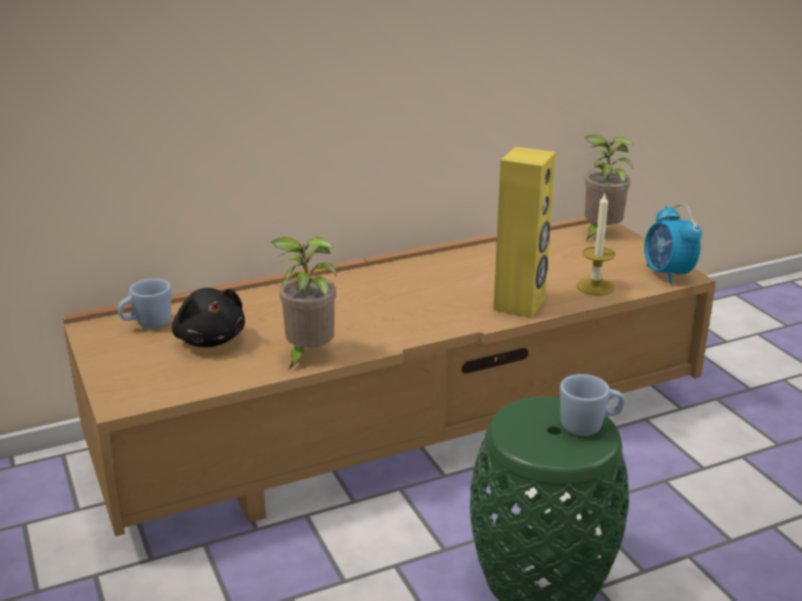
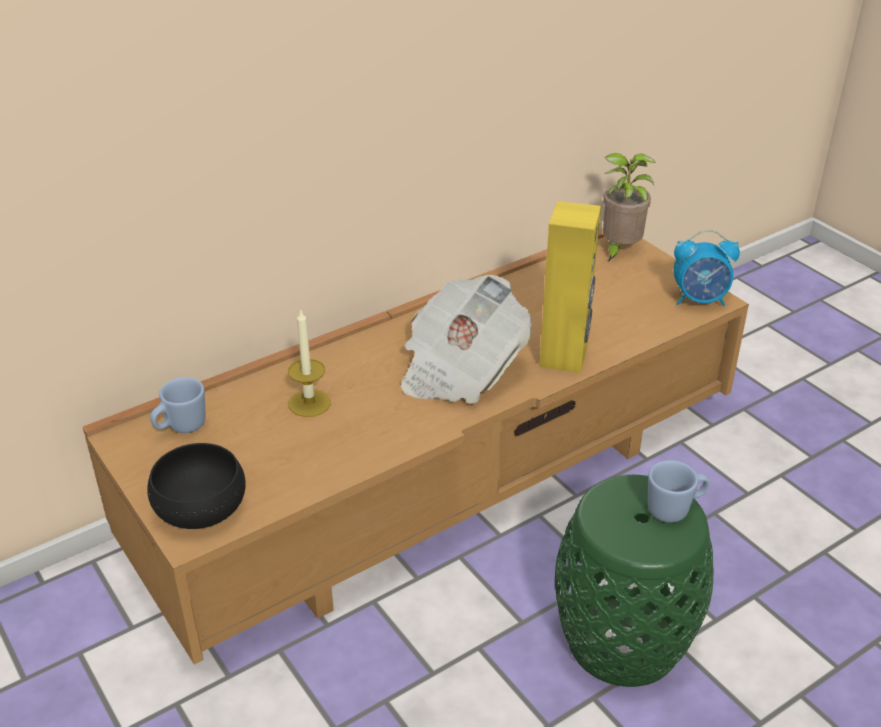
camera: 10 degrees left, 10 degrees up
(140, 381) = (201, 506): none -> black bowl
(210, 339) = (256, 439): black plush toy -> none
(308, 355) = (367, 450): potted plant -> none
(417, 305) = (460, 369): none -> newspaper
(595, 287) = (633, 324): candle -> candle (309, 403)
(667, 274) = (700, 300): alarm clock -> alarm clock turned 60 degrees counterclockwise

